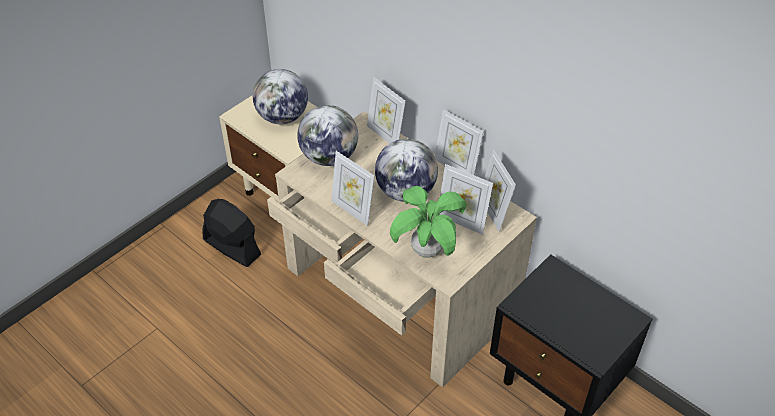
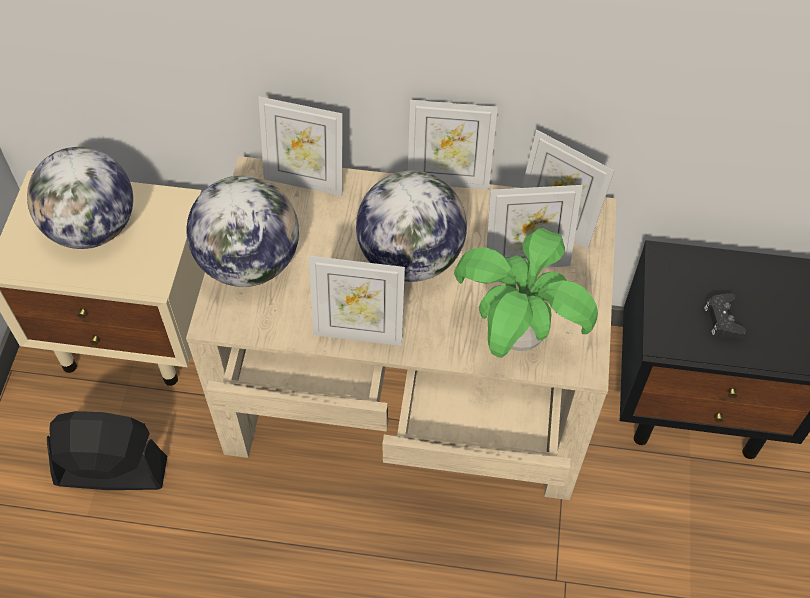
camera: 35 degrees left, 10 degrees up
(559, 311) = (722, 319): none -> black game controller

